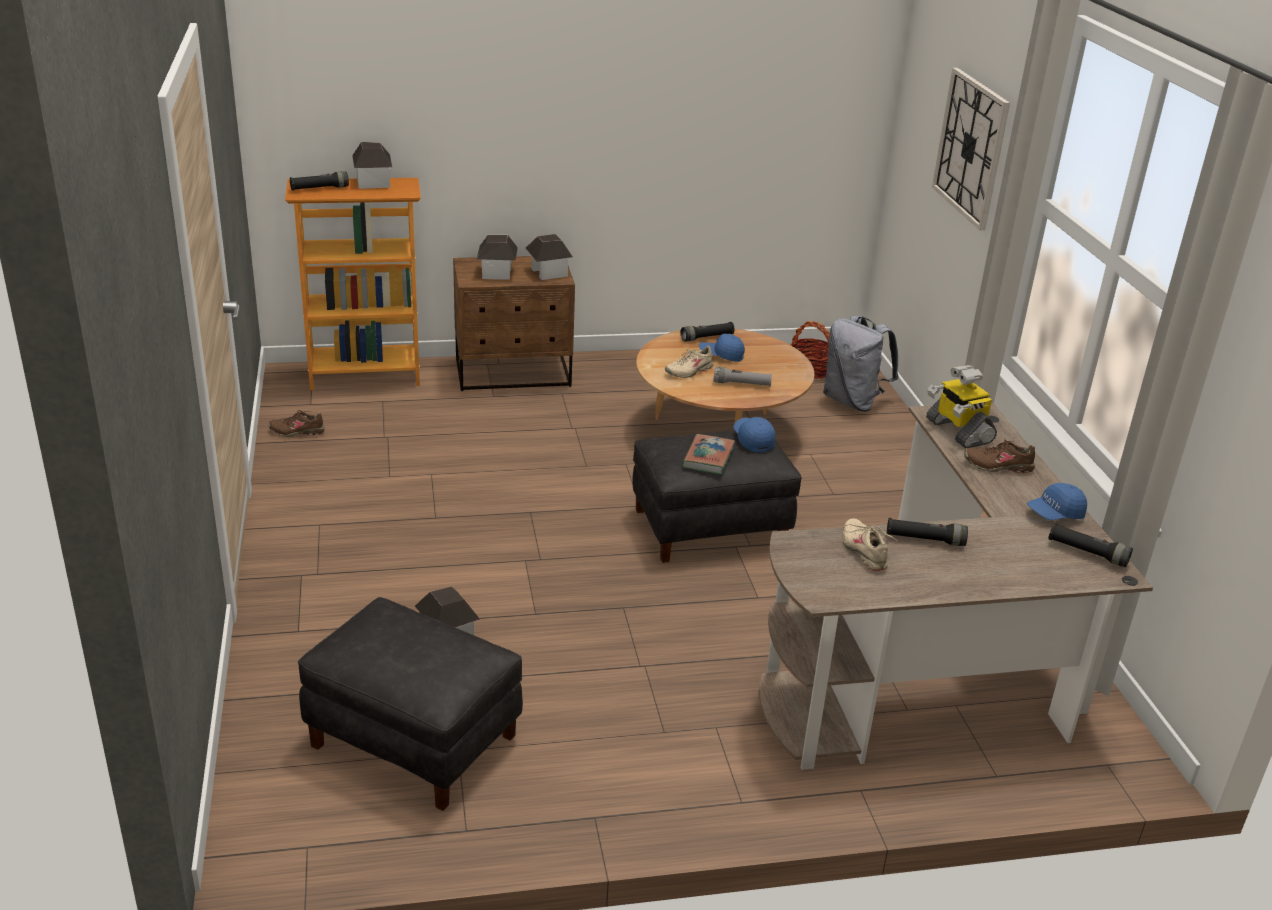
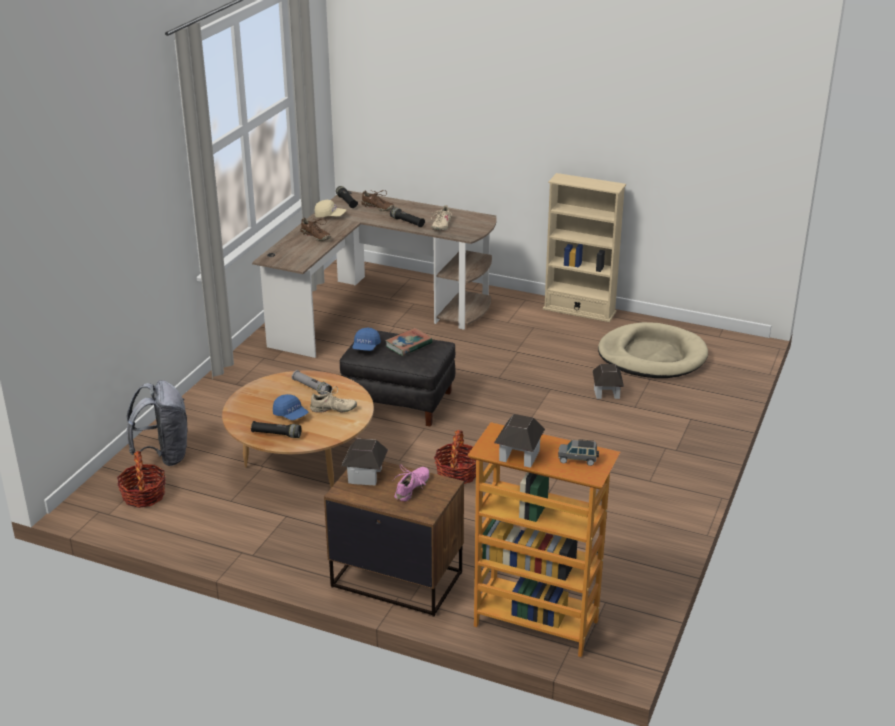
camera: 145 degrees left, 0 degrees up
(297, 431) = (631, 572): brown shoe -> brown shoe (377, 208)
(319, 189) = (578, 459): black flashlight -> grey toy car
(415, 740) = (652, 356): black ottoman -> beige dog bed
(497, 273) = (412, 488): toy house -> pink shoe
(549, 468) = (457, 474): none -> basket
(620, 812) = (579, 310): none -> beige bookcase
(957, 431) = (302, 254): toy robot -> none
(971, 147) = (121, 205): wall clock -> none
(1055, 514) = (330, 216): blue cap -> beige cap

